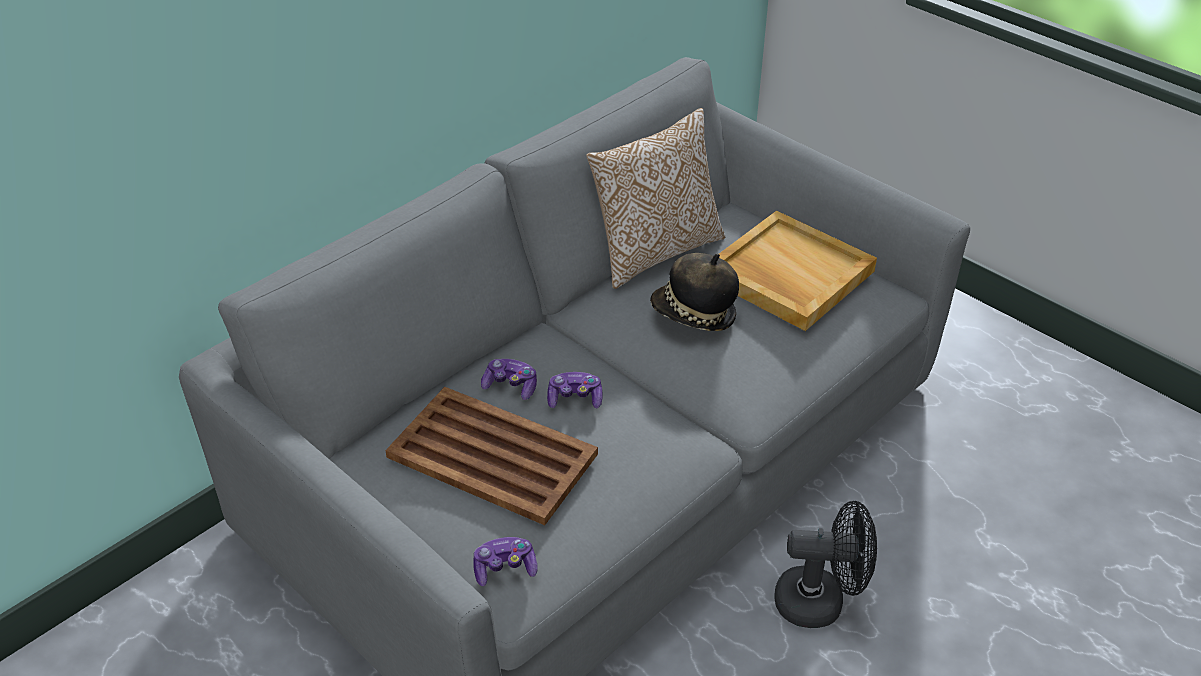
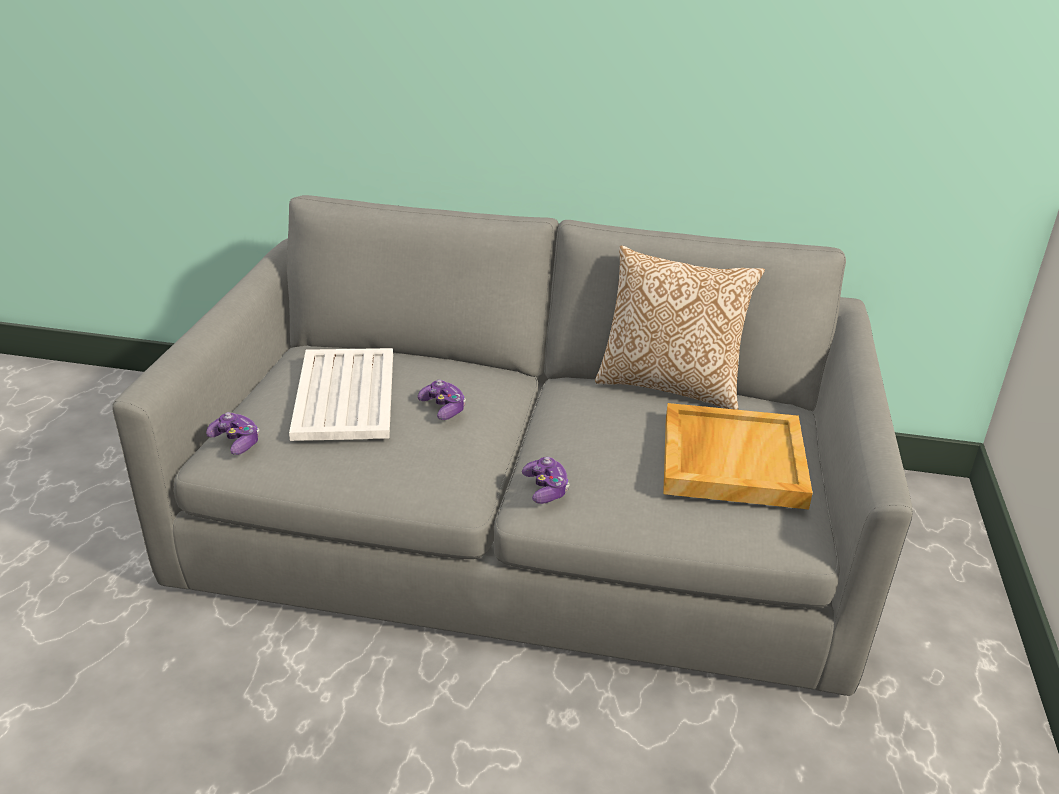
camera: 55 degrees right, 10 degrees down
(493, 457) = (344, 396): brown tray -> white tray
(511, 386) = (428, 377): game controller -> game controller (546, 489)
(694, 315) = (609, 429): hat -> none
(820, 602) = (473, 726): black fan -> none

